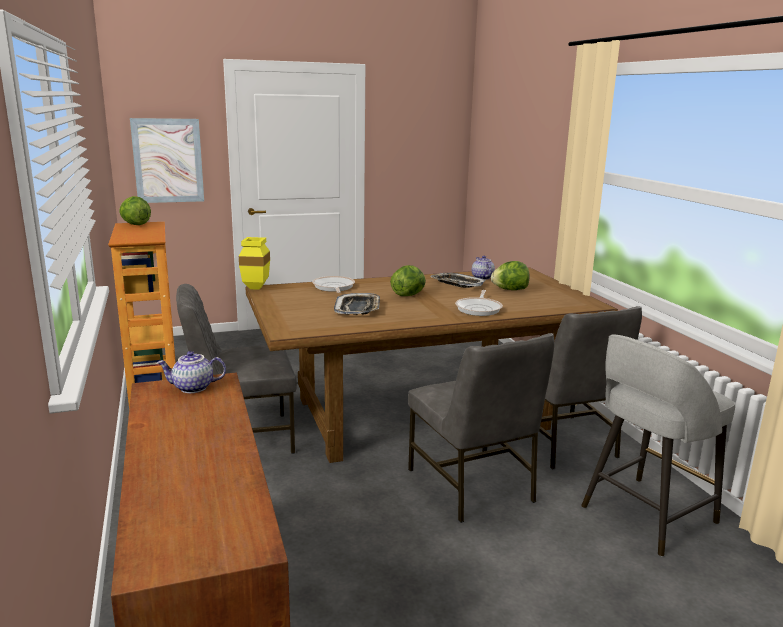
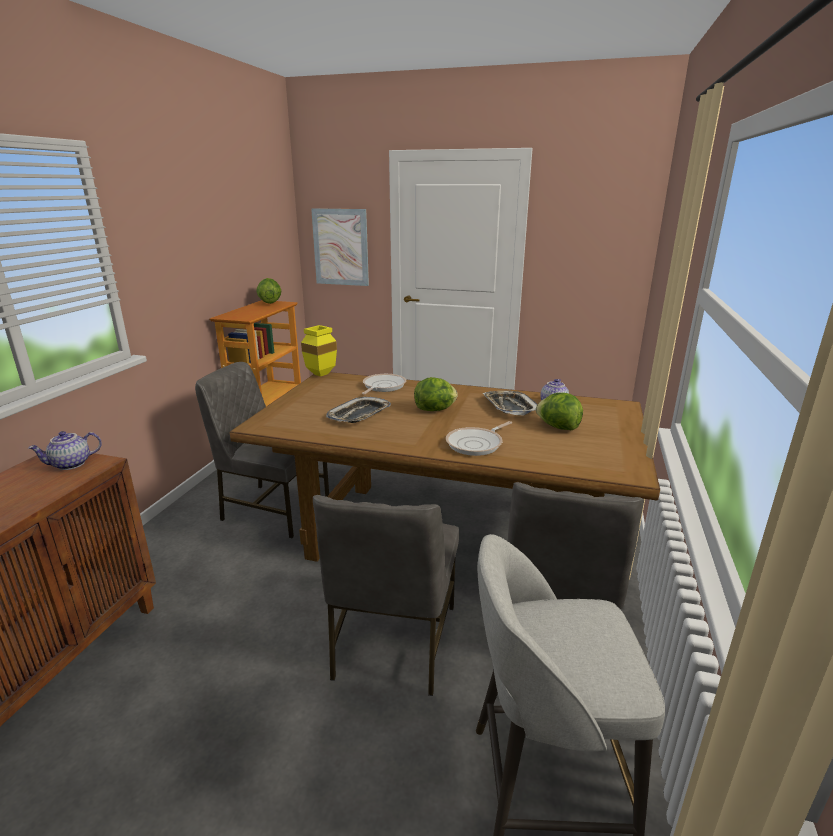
camera: 35 degrees right, 5 degrees up
(192, 388) = (71, 464): teapot -> teapot turned 60 degrees counterclockwise

